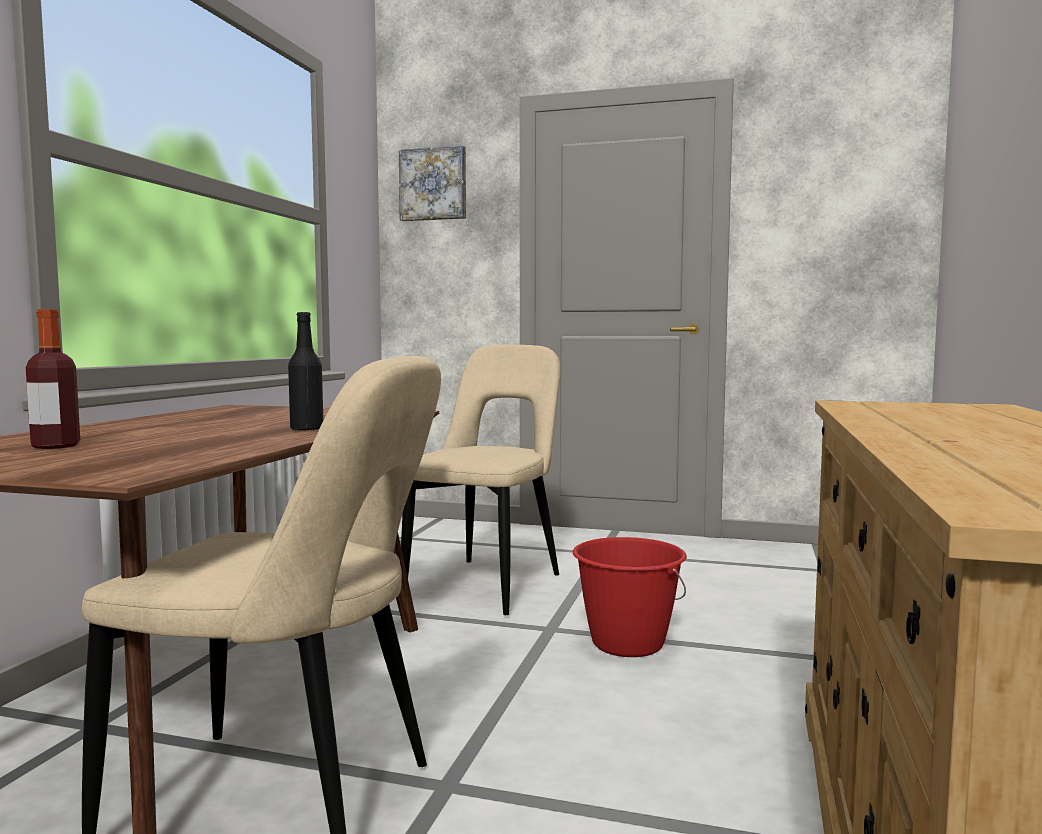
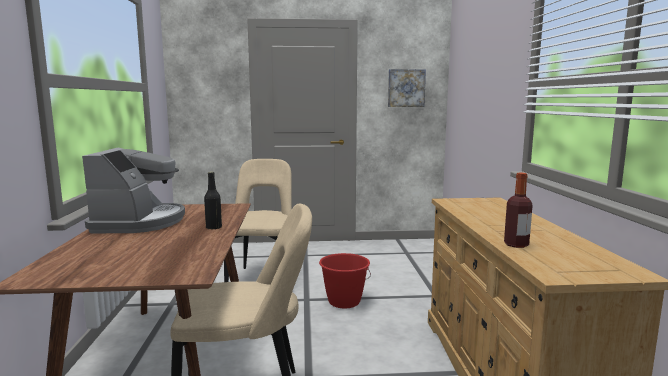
camera: 20 degrees left, 5 degrees up
(56, 446) = (110, 256): bottle -> bottle (516, 245)
(201, 419) = (140, 222): none -> coffee machine
(433, 184) = (198, 62): picture -> picture (406, 88)

